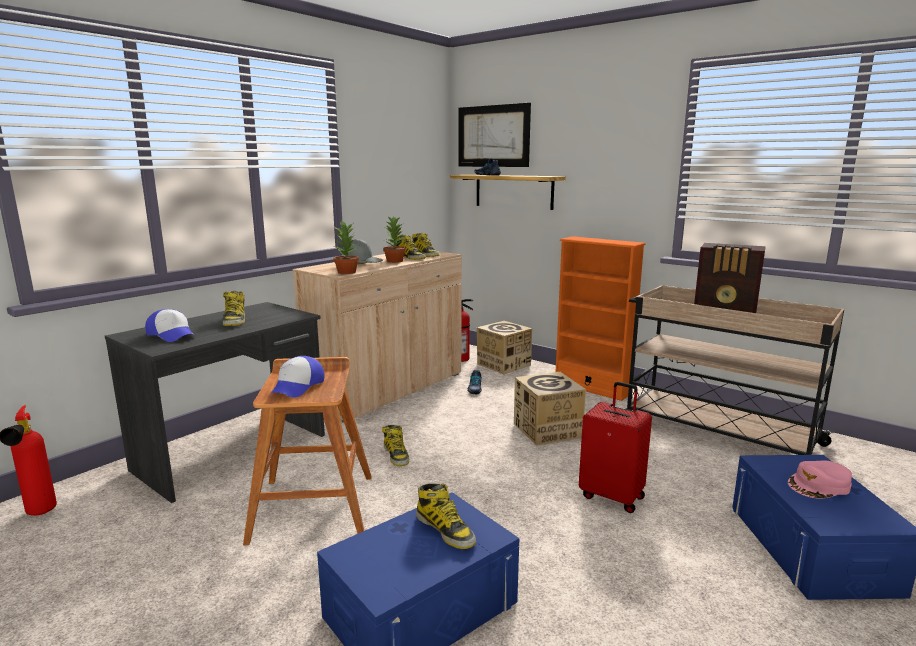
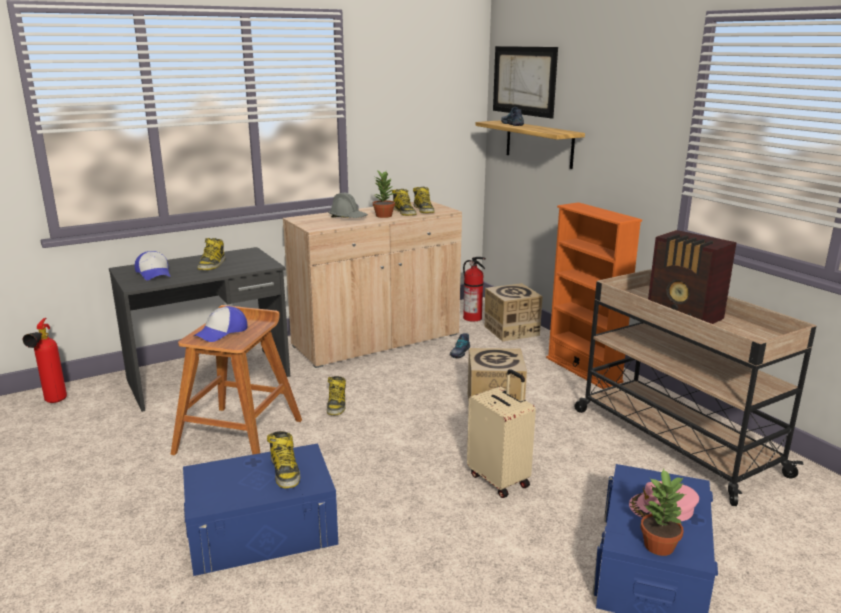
camera: 20 degrees right, 5 degrees up
(347, 272) = (323, 226): potted plant -> potted plant (659, 545)
(612, 496) = (500, 480): red suitcase -> beige suitcase

